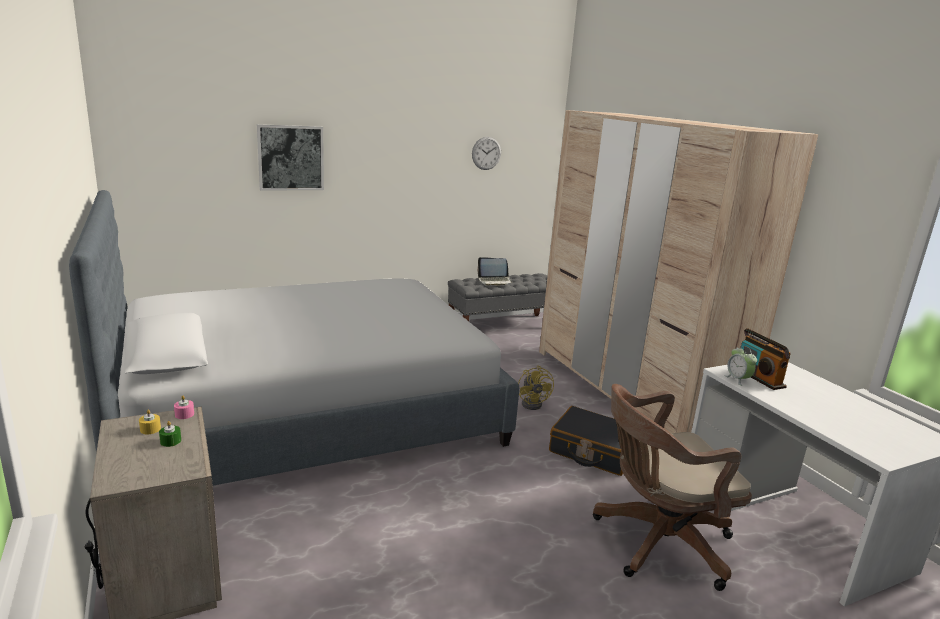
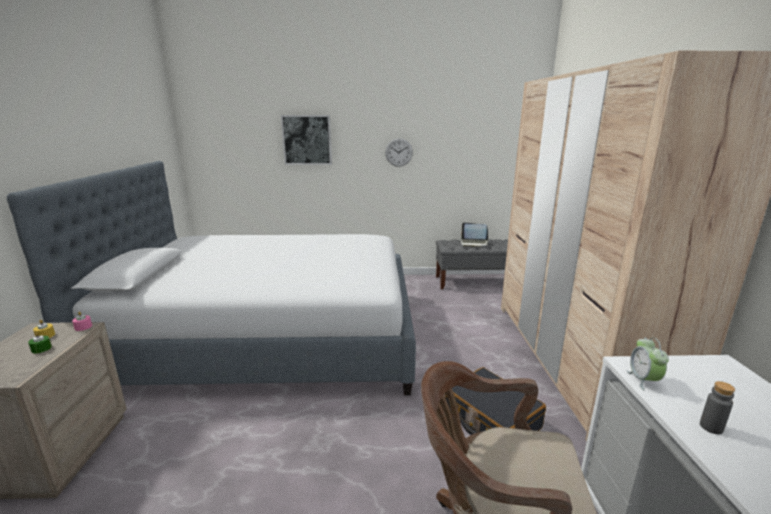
camera: 25 degrees right, 0 degrees up
(486, 153) = (471, 133): wall clock -> wall clock (398, 152)
(534, 403) = (463, 357): yellow fan -> none
(758, 377) = (679, 381): radio -> none
(789, 400) = (711, 427): none -> grey bottle

